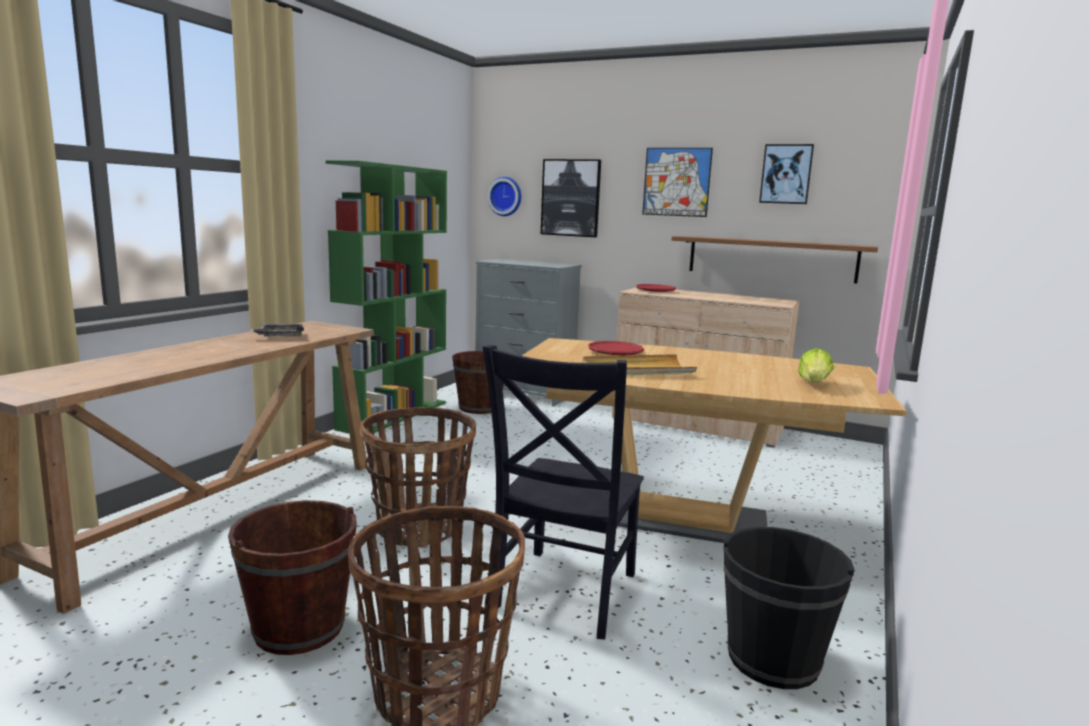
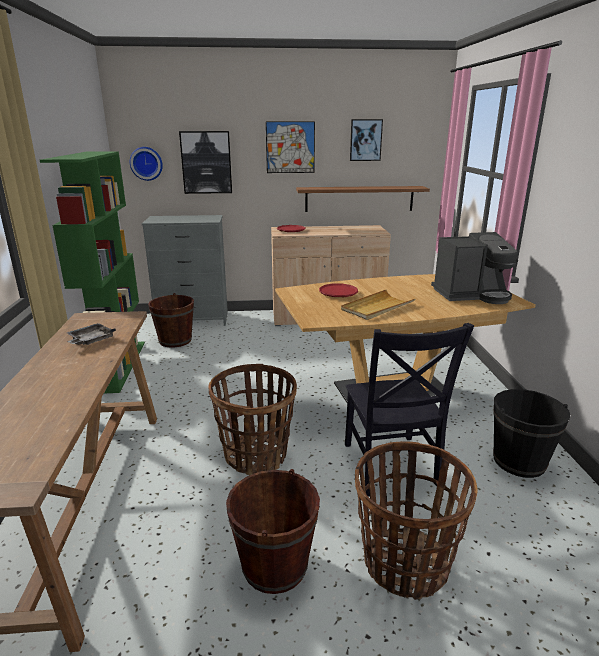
camera: 30 degrees left, 10 degrees up
(813, 384) = (471, 294): lettuce -> coffee machine

